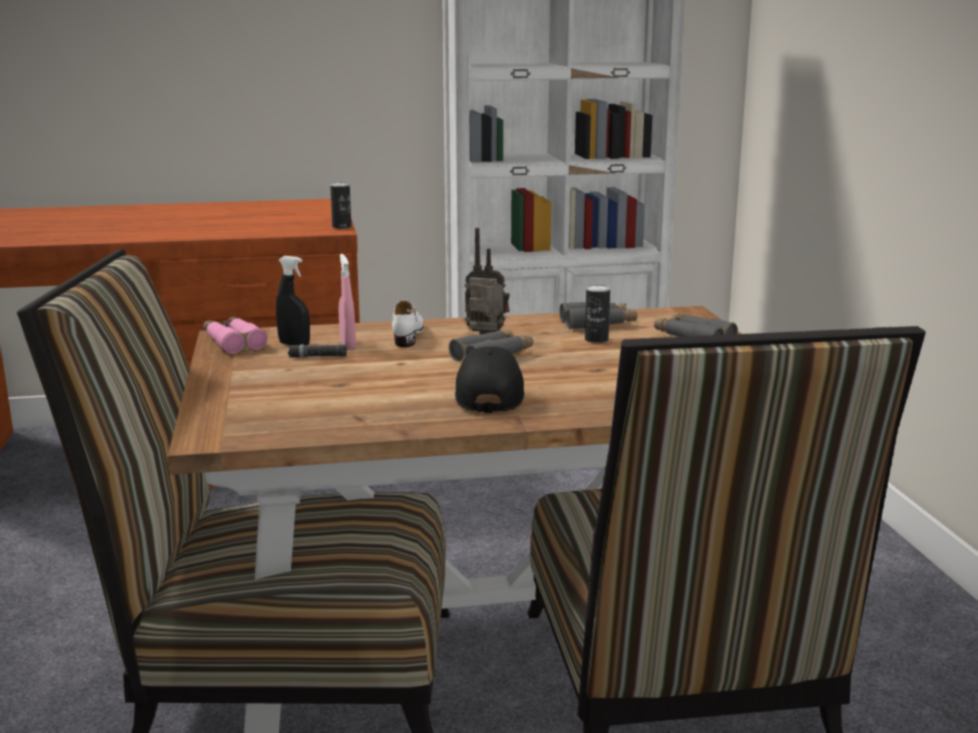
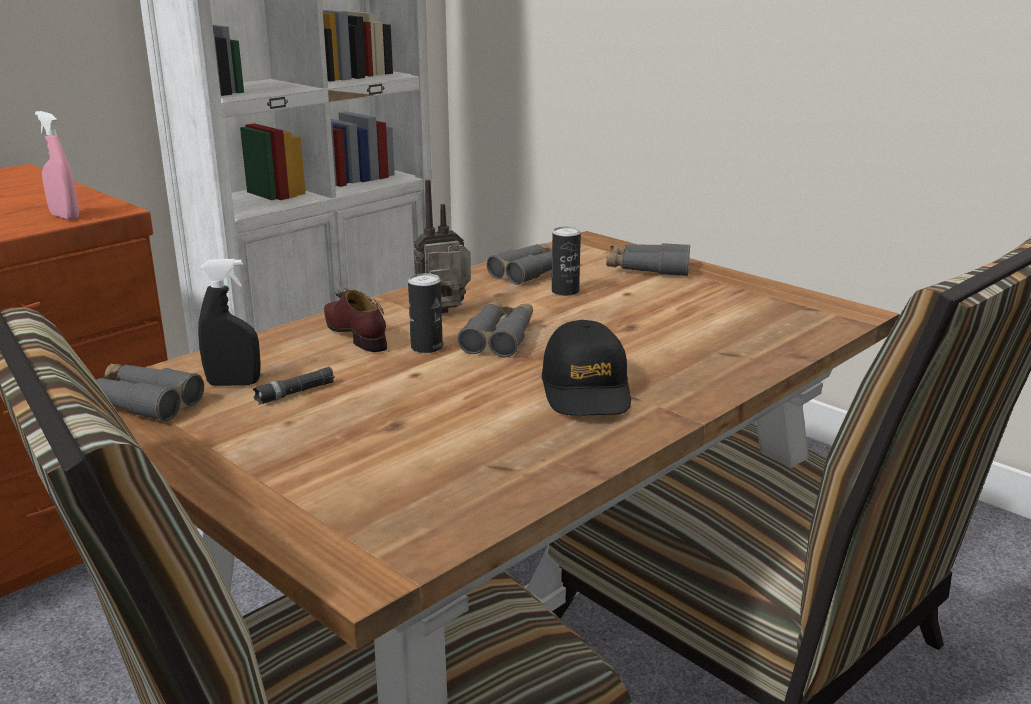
camera: 35 degrees left, 5 degrees up
(233, 342) = (139, 402): pink binoculars -> grey binoculars
(341, 227) = (110, 204): can -> can (426, 347)
(347, 345) = (306, 366): pink spray bottle -> pink spray bottle (64, 217)
(408, 335) = (355, 333): white shoe -> brown shoe
(489, 395) = (586, 389): black cap -> black cap turned 150 degrees counterclockwise

